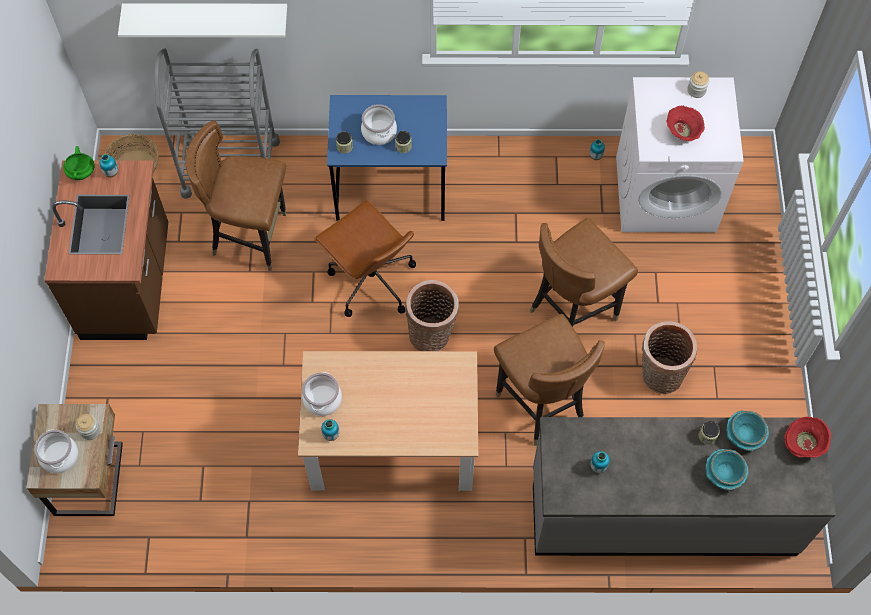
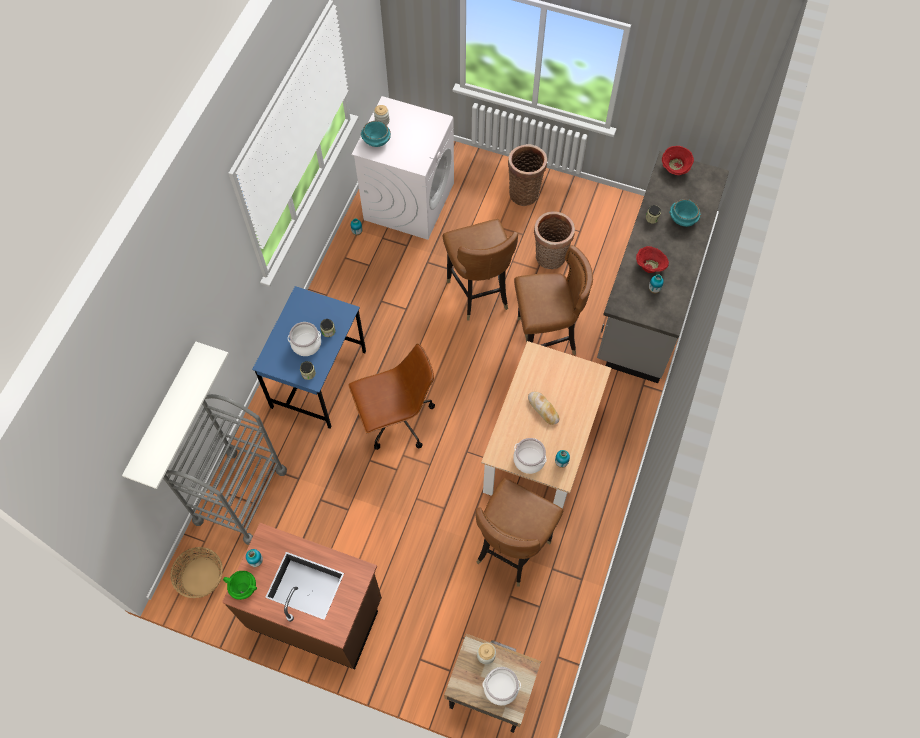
camera: 70 degrees left, 0 degrees up
(251, 237) = (316, 499): brown chair -> brown chair (511, 548)
(392, 395) = (543, 409): none -> bread
(432, 335) = (461, 392): basket -> basket (524, 192)
(682, 132) = (413, 142): red bowl -> red bowl (650, 266)
(744, 435) = (658, 197): turquoise bowl -> turquoise bowl (376, 141)

